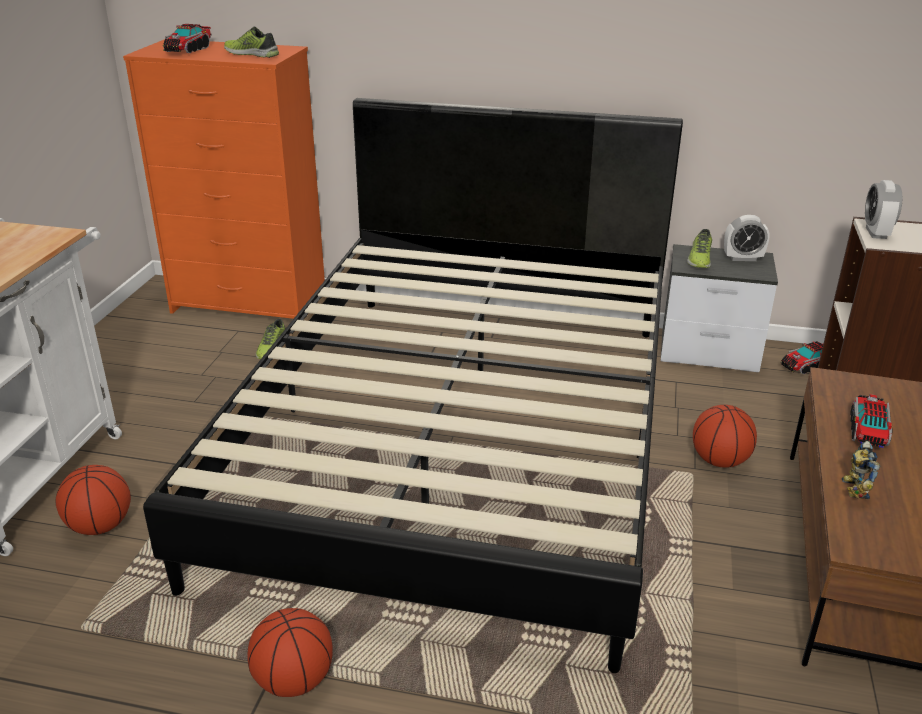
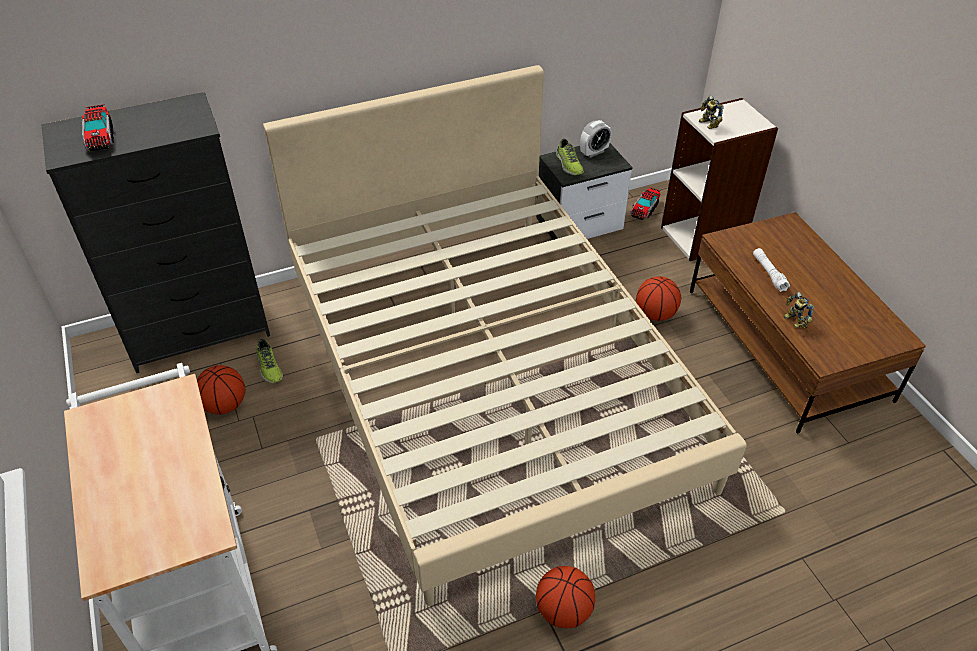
camera: 35 degrees left, 15 degrees up
(100, 526) = (316, 590): basketball -> basketball (225, 405)
(250, 304) = (200, 330): orange dresser -> black dresser
(252, 54) = (173, 123): shoe -> none
(462, 436) = (489, 375): black bed -> beige bed
(868, 431) = (769, 273): toy truck -> white flashlight
(876, 233) = (707, 124): alarm clock -> toy robot

